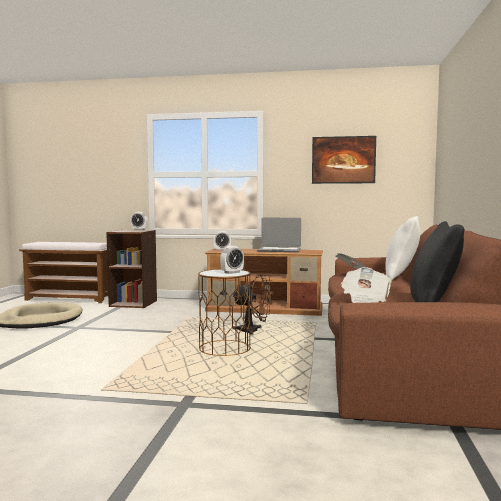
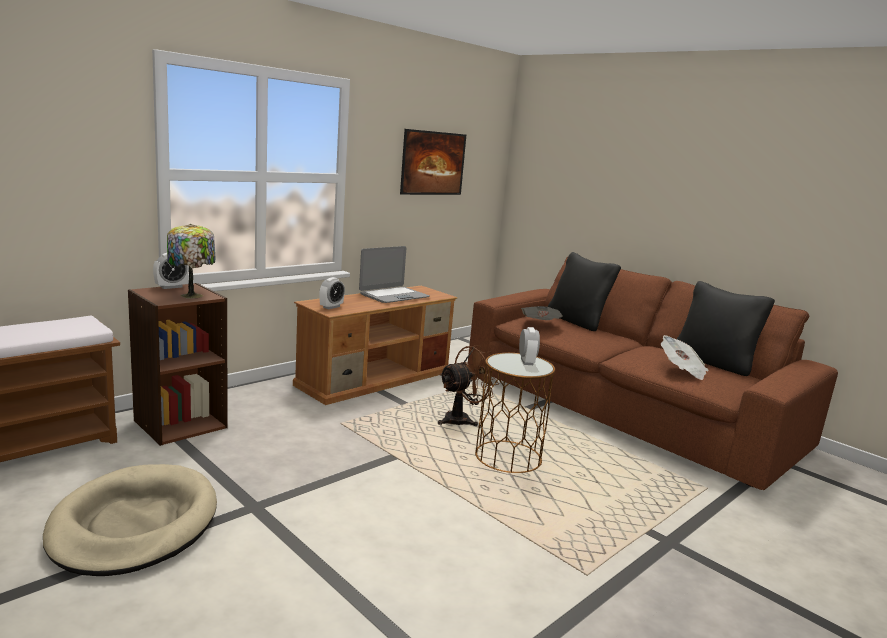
camera: 55 degrees left, 10 degrees up
(134, 231) = (193, 295): none -> table lamp
(401, 277) = (577, 321): white pillow -> black pillow

